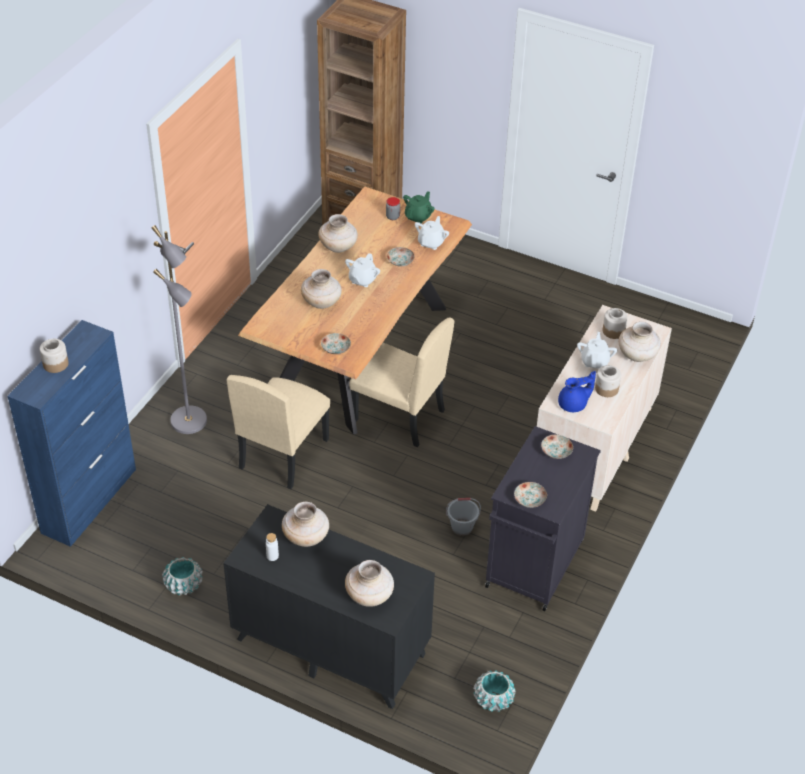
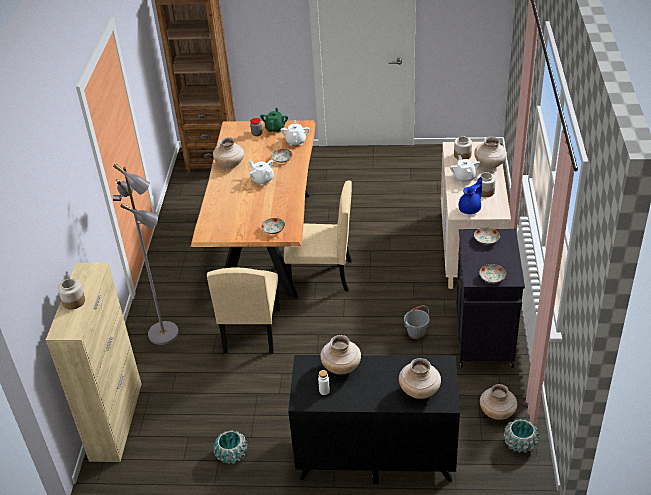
camera: 20 degrees left, 5 degrees down
(90, 500) = (116, 420): blue cabinet -> beige cabinet
(322, 302) = (242, 203): beige vase -> beige vase (497, 412)
(362, 280) = (262, 179): white teapot -> white teapot turned 135 degrees clockwise

